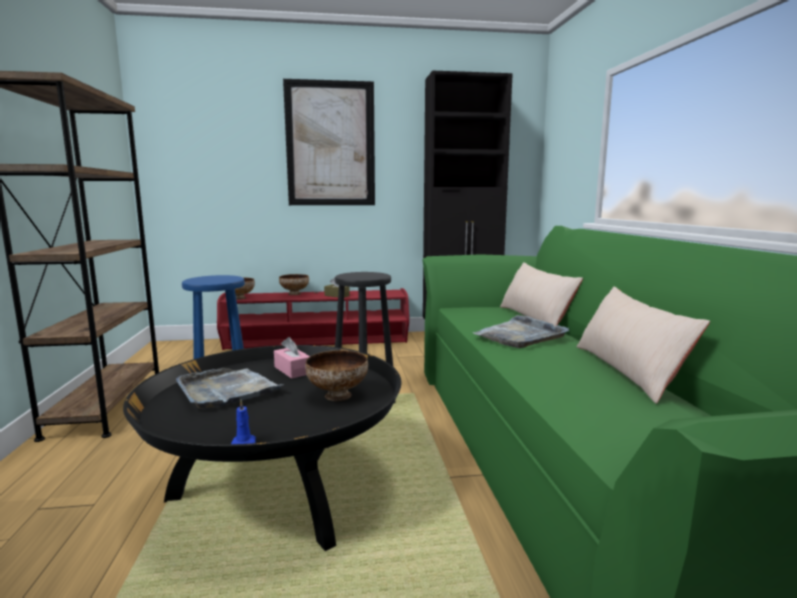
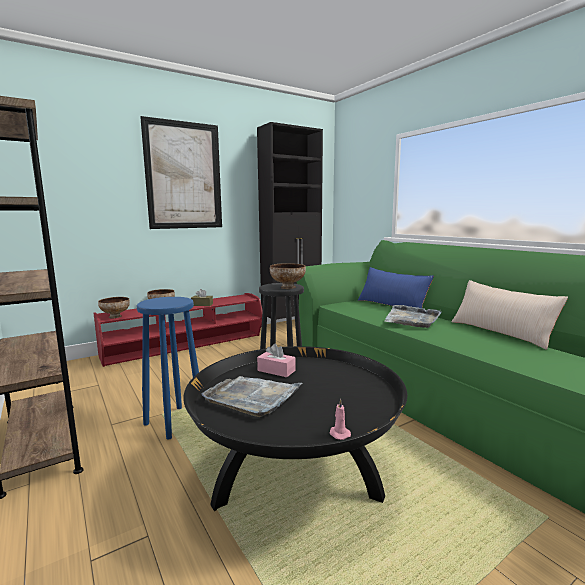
camera: 25 degrees left, 0 degrees up
(244, 442) = (339, 434): blue candle -> pink candle
(337, 395) = (341, 383): bowl -> bowl (287, 287)
(535, 318) = (392, 305): beige pillow -> blue pillow

